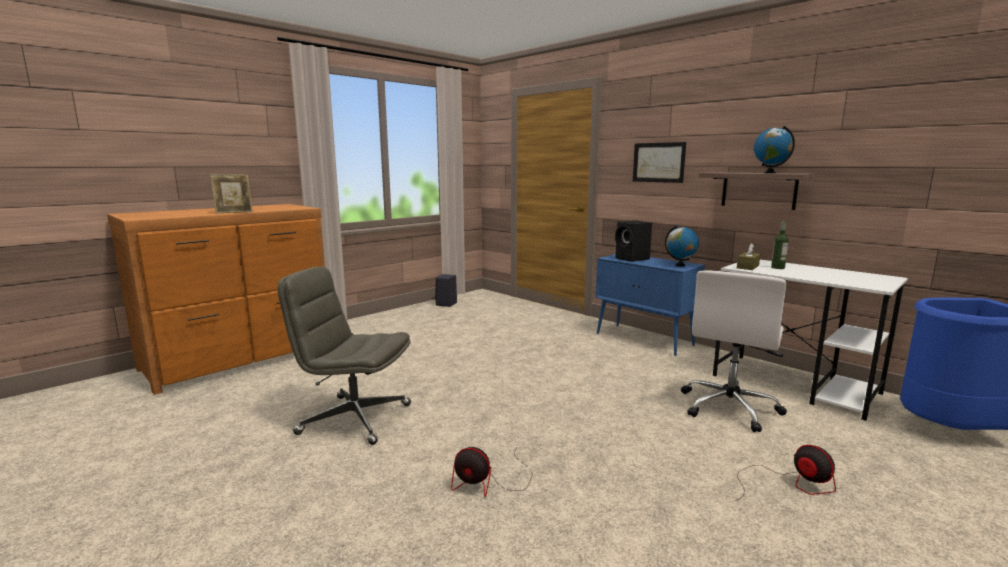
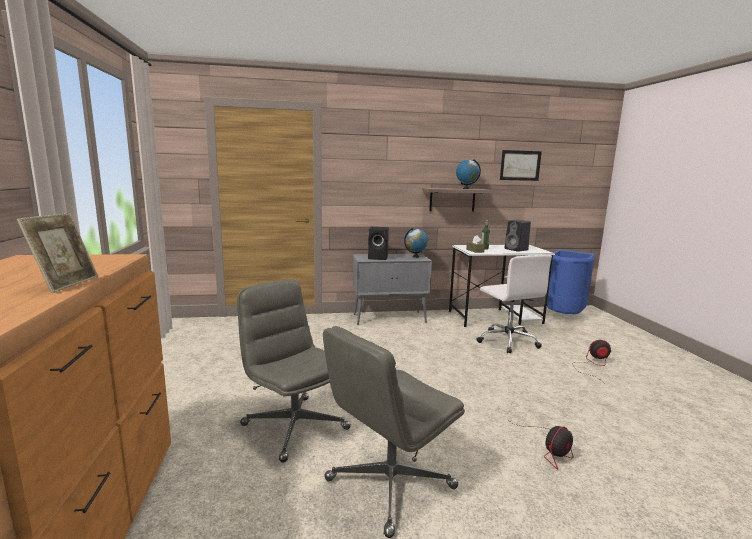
camera: 55 degrees left, 0 degrees up
(391, 368) = (294, 426): none -> grey office chair
(446, 304) = (175, 345): black speaker -> black speaker (517, 249)
(645, 339) = (390, 318): blue cabinet -> grey cabinet
(658, 162) = (380, 179): picture -> picture (520, 165)

